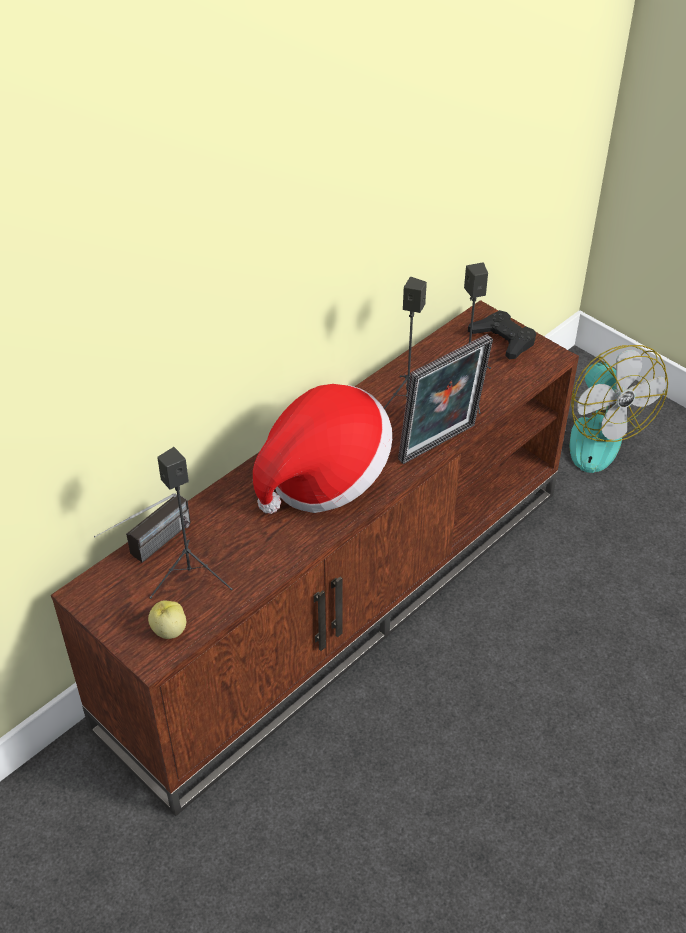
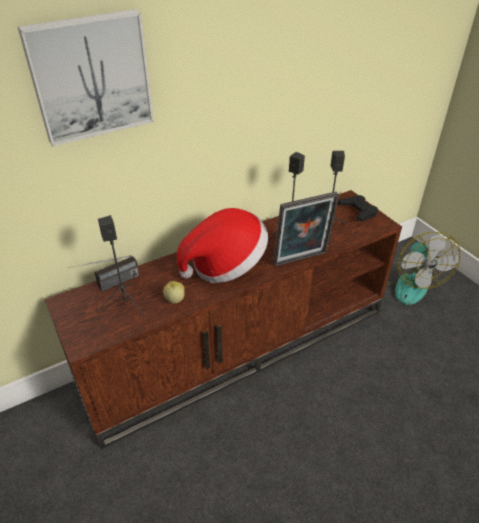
camera: 15 degrees right, 5 degrees down
(118, 242) = (90, 77): none -> picture
(169, 630) = (98, 332): apple -> apple (174, 299)

